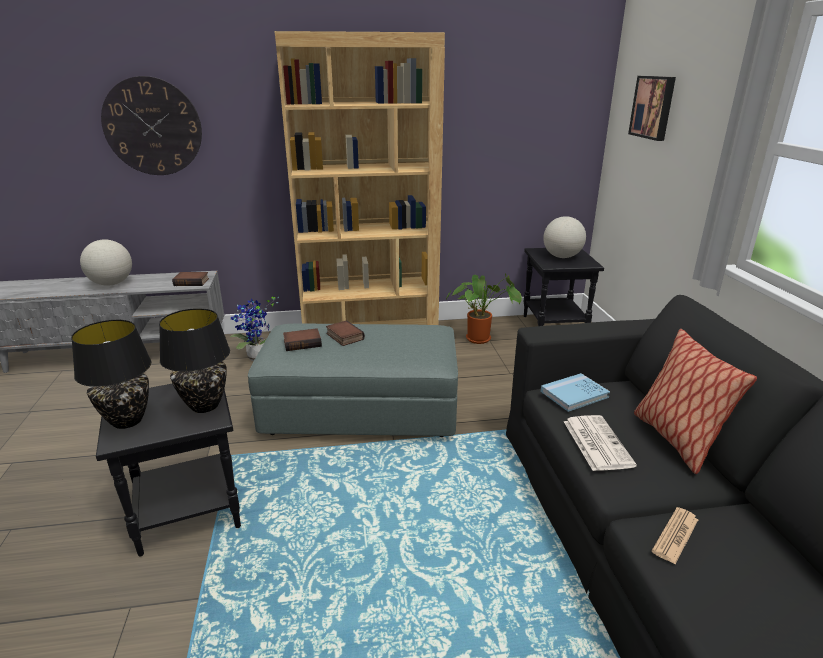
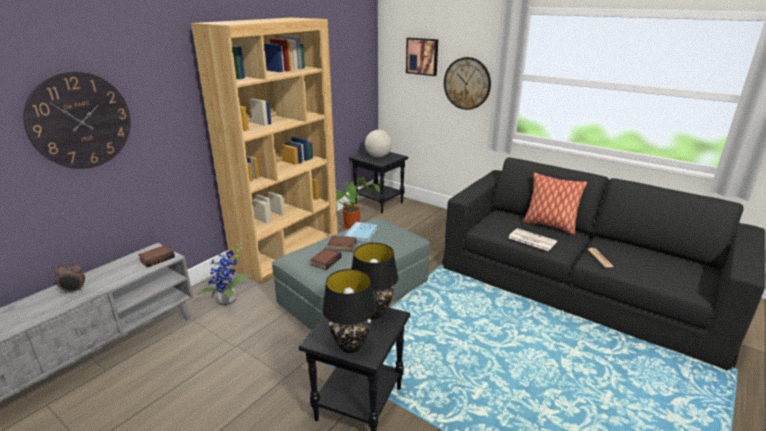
camera: 45 degrees left, 0 degrees up
(112, 284) = (74, 291): globe -> alarm clock
(574, 394) = (492, 225): blue book -> blue book (361, 233)
(697, 157) = (467, 83): none -> wall clock

